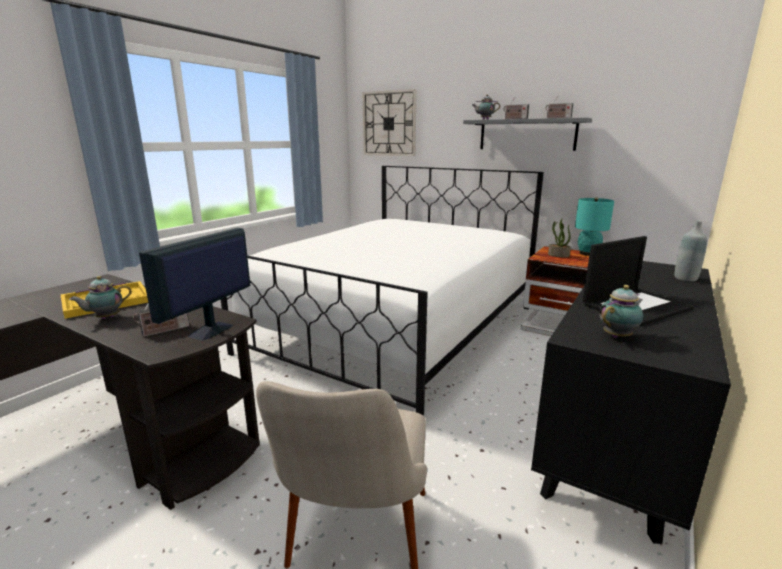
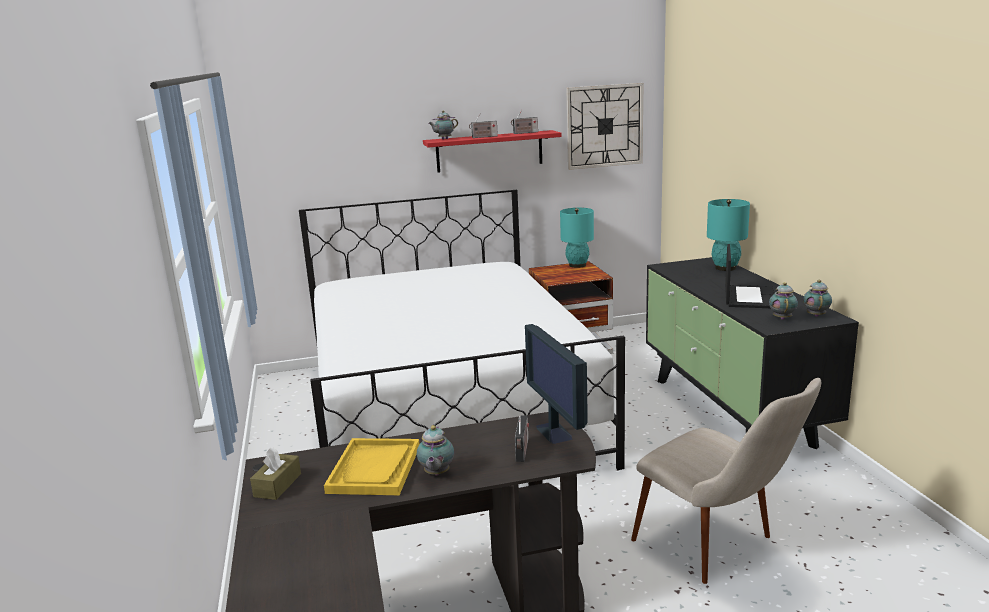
camera: 45 degrees left, 0 degrees up
(71, 289) = (277, 485): none -> brown tissue box
(389, 123) = (298, 151): wall clock -> wall clock (604, 126)
(527, 135) = (489, 151): grey shelf -> red shelf
(558, 255) = (561, 274): potted plant -> none
(677, 351) = (816, 315): none -> teapot
(685, 278) = (725, 268): grey bottle -> turquoise table lamp

